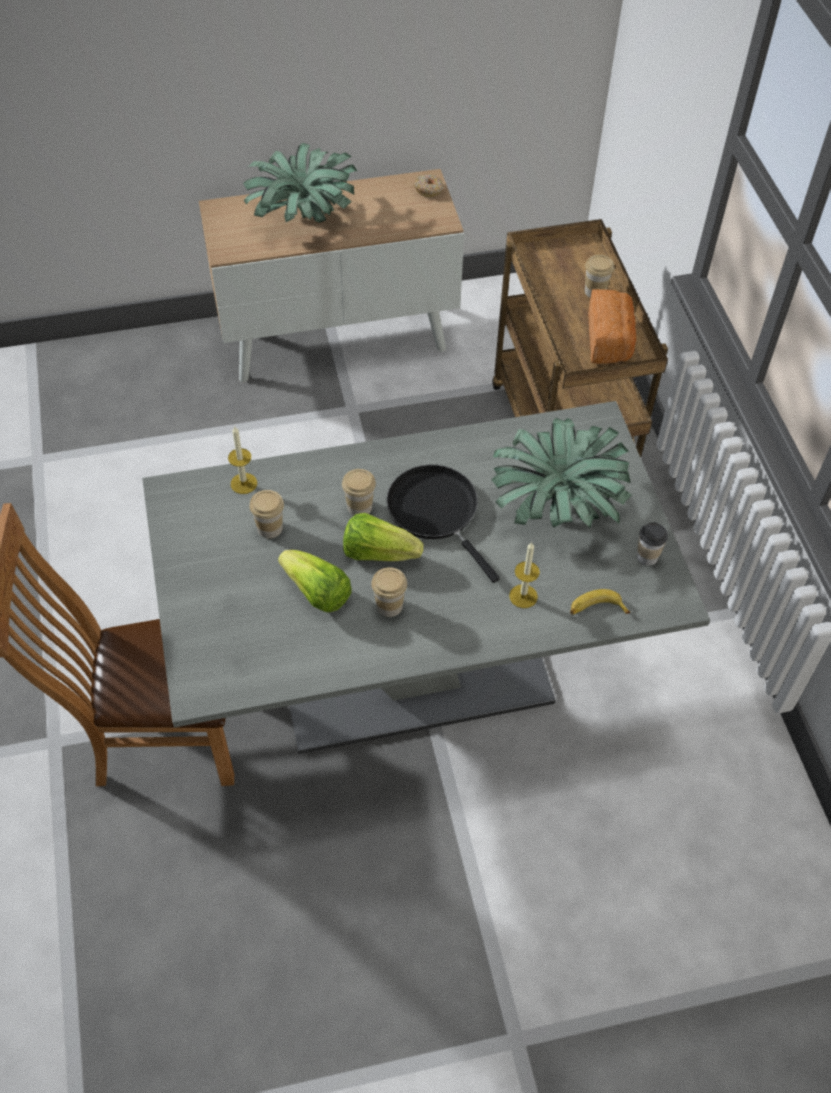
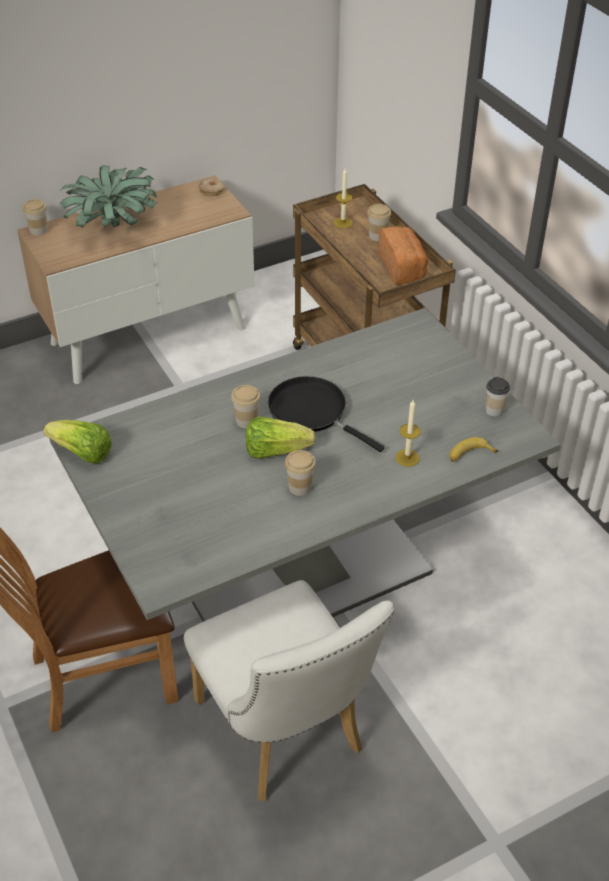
camera: 15 degrees left, 10 degrees down
(244, 483) = (140, 423): candle -> candle (343, 222)
(270, 528) = (176, 451): cup -> cup (38, 230)
(317, 593) = (235, 490): lettuce -> lettuce (82, 453)
(332, 853) = (285, 735): none -> white chair
(556, 507) = (408, 390): potted plant -> none

